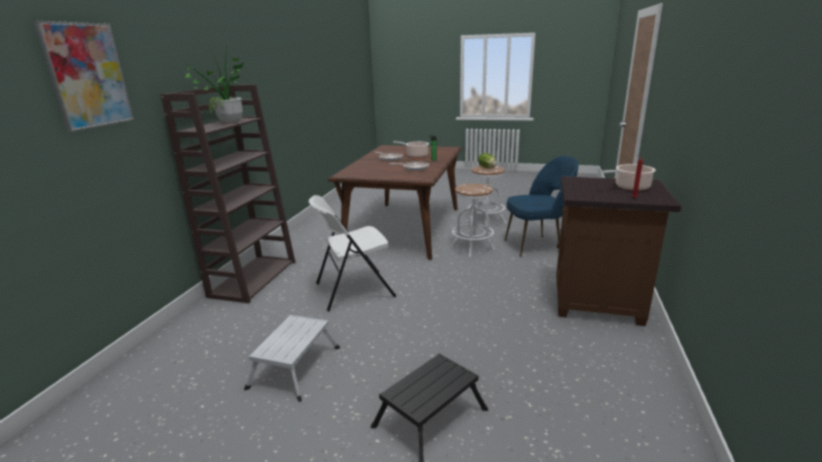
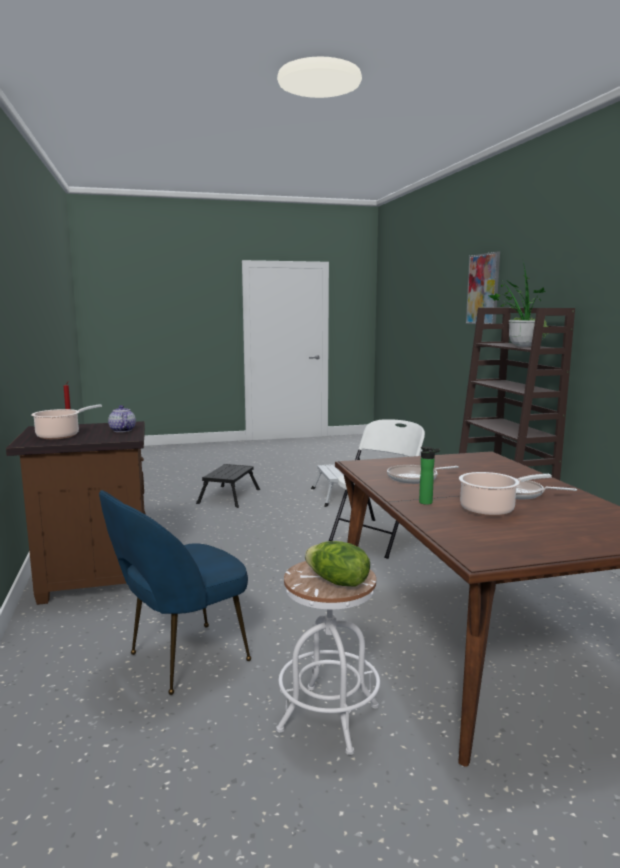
camera: 150 degrees right, 10 degrees down
(472, 248) = (298, 624): white stool -> none
(581, 188) = (122, 430): none -> teapot

